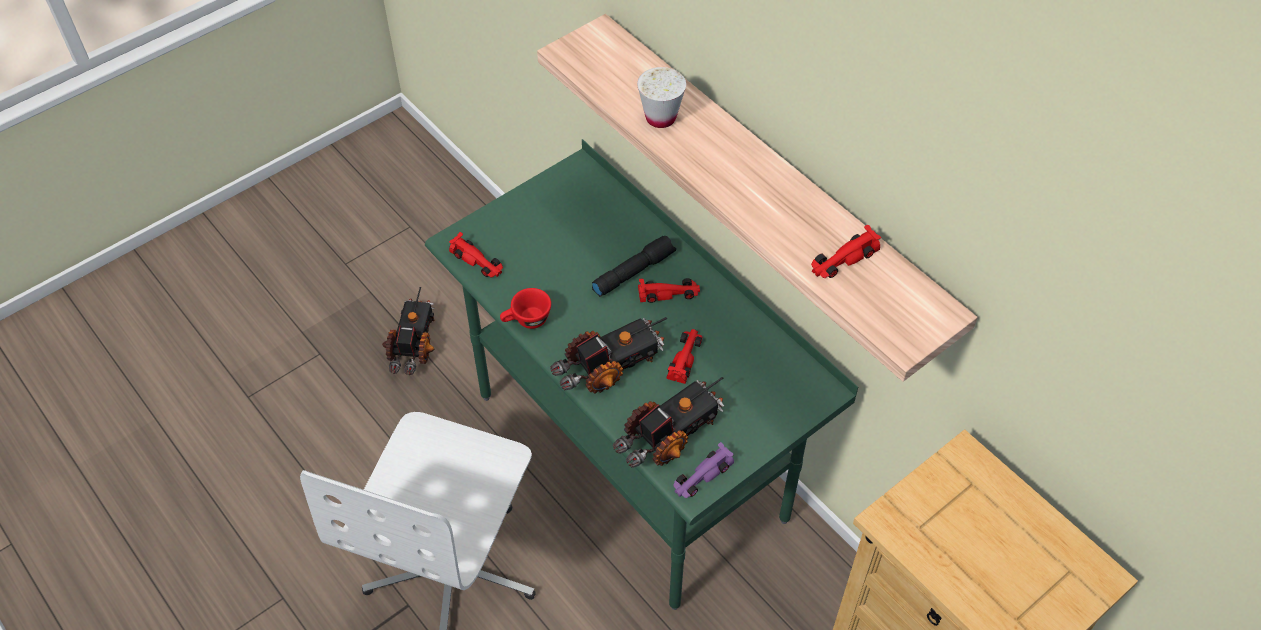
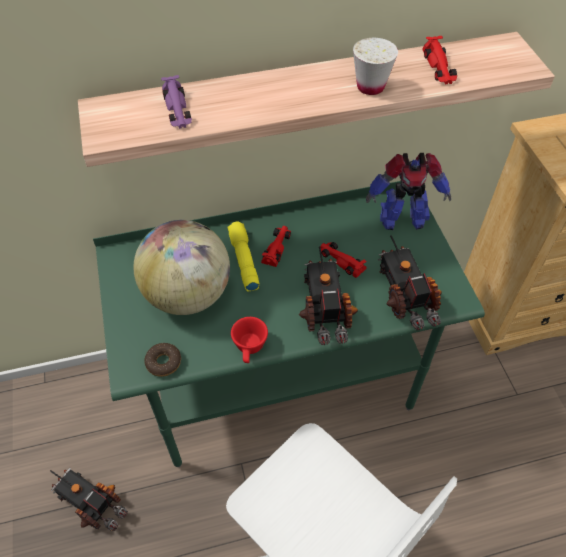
camera: 65 degrees left, 0 degrees up
(477, 261) = (163, 362): red toy car -> donut
(564, 245) = (188, 294): none -> globe
(633, 271) = (243, 260): black flashlight -> yellow flashlight
(660, 118) = (230, 107): white cup -> white cup (370, 87)
(702, 476) = (450, 290): purple toy car -> purple toy car (177, 109)
(785, 396) = (401, 219): none -> toy robot

